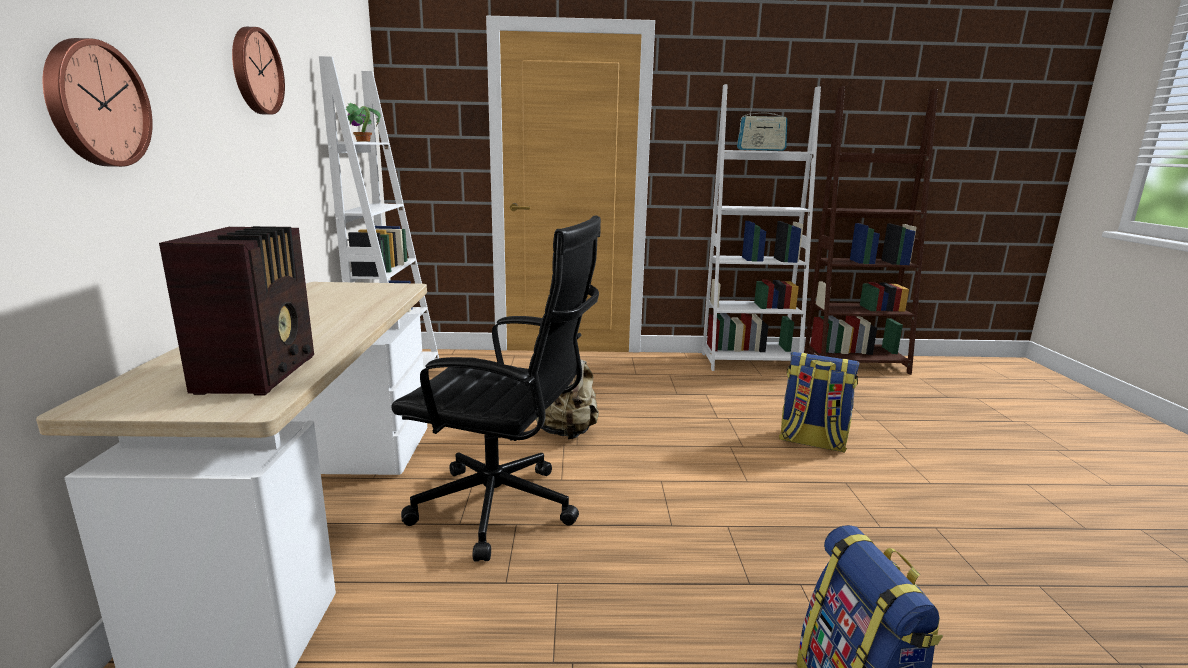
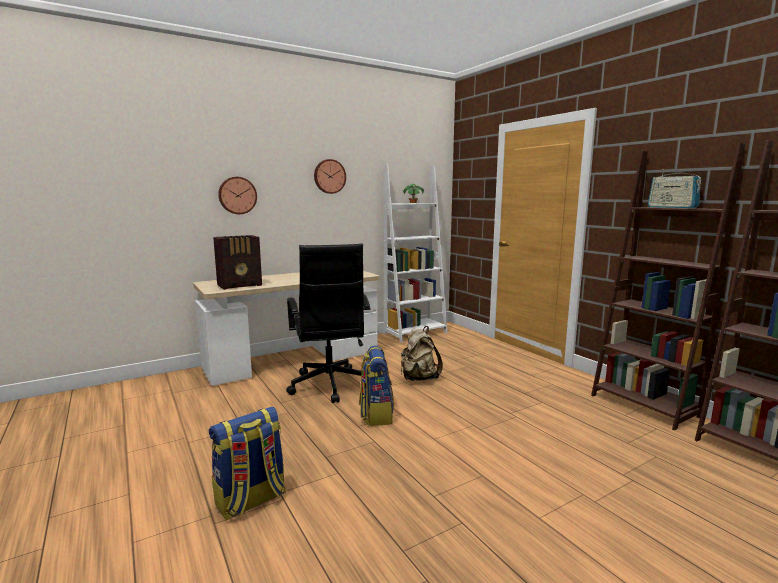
camera: 60 degrees right, 5 degrees down
(749, 362) = (644, 405): white bookcase -> brown bookcase
(811, 441) = (530, 453): backpack -> backpack (376, 414)

